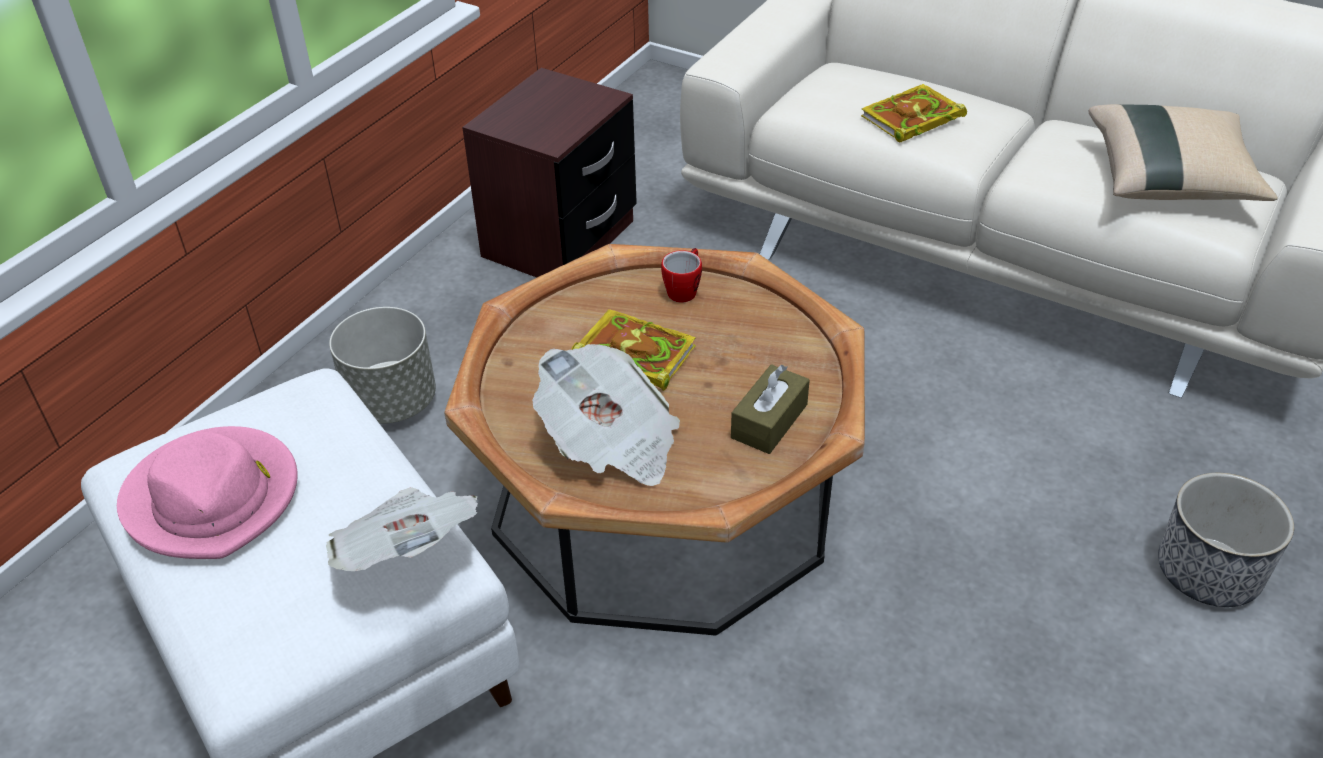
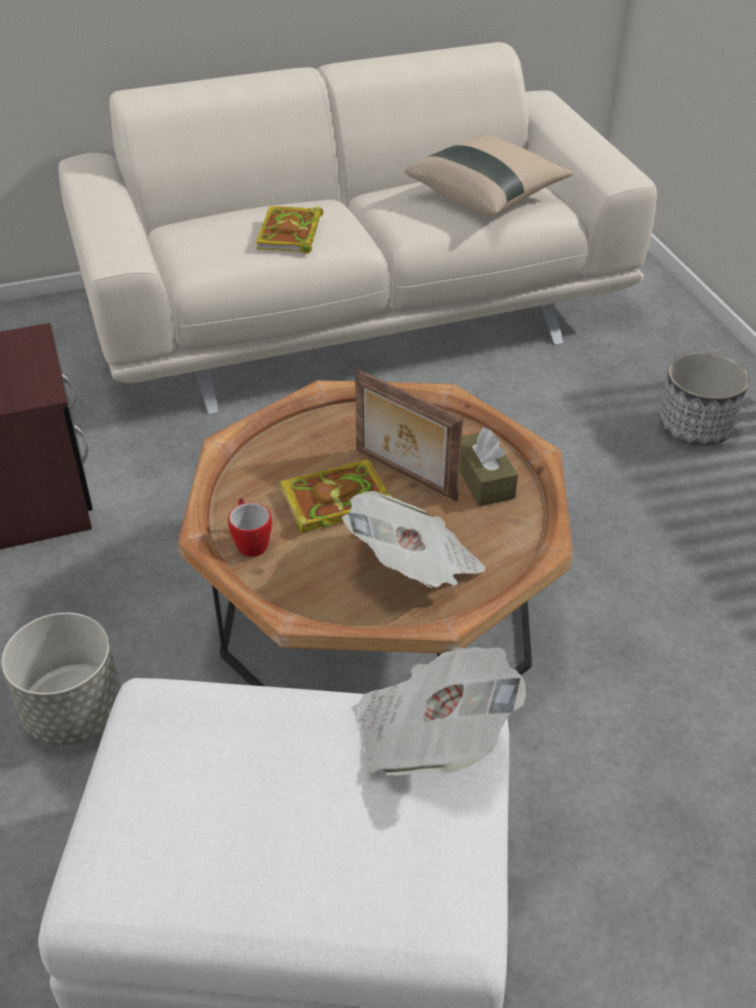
camera: 50 degrees left, 0 degrees up
(214, 498) = (224, 837): pink hat -> none
(684, 290) = (300, 437): mug -> mug (250, 542)
(713, 372) = (404, 475): none -> picture frame

